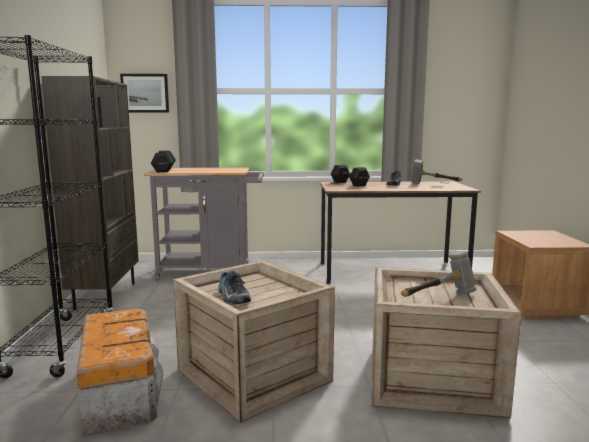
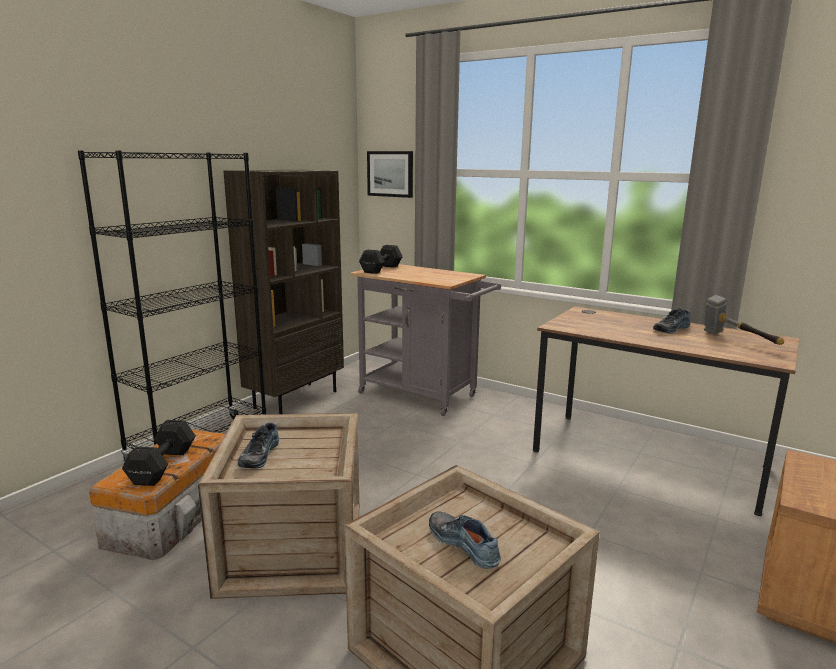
camera: 35 degrees right, 5 degrees up
(349, 184) = (603, 317): black dumbbell -> black dumbbell (164, 465)
(439, 297) = (465, 544): hammer -> shoe

